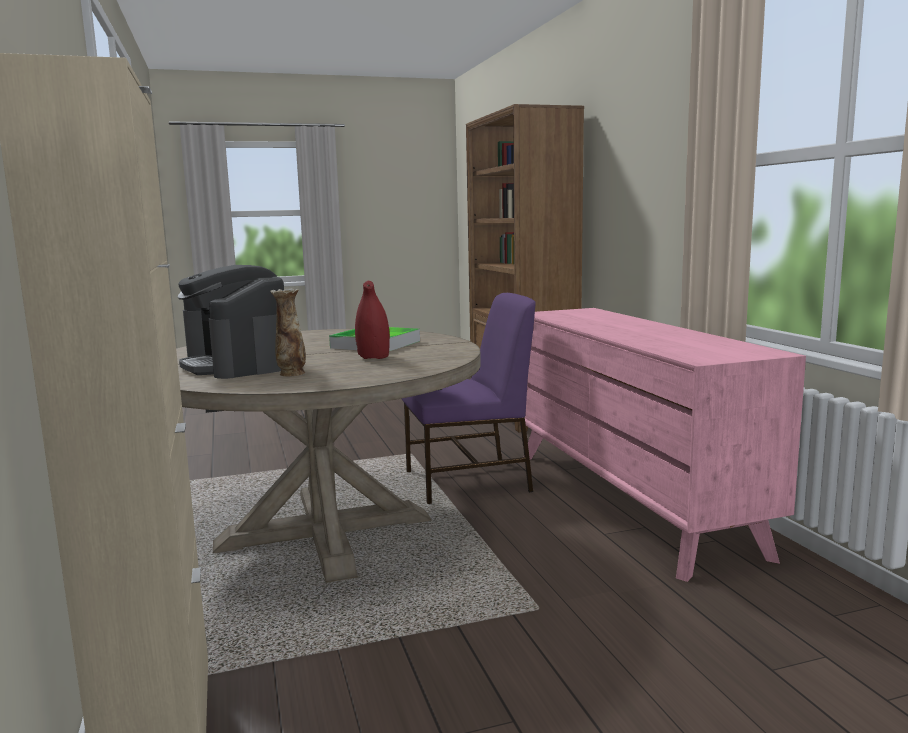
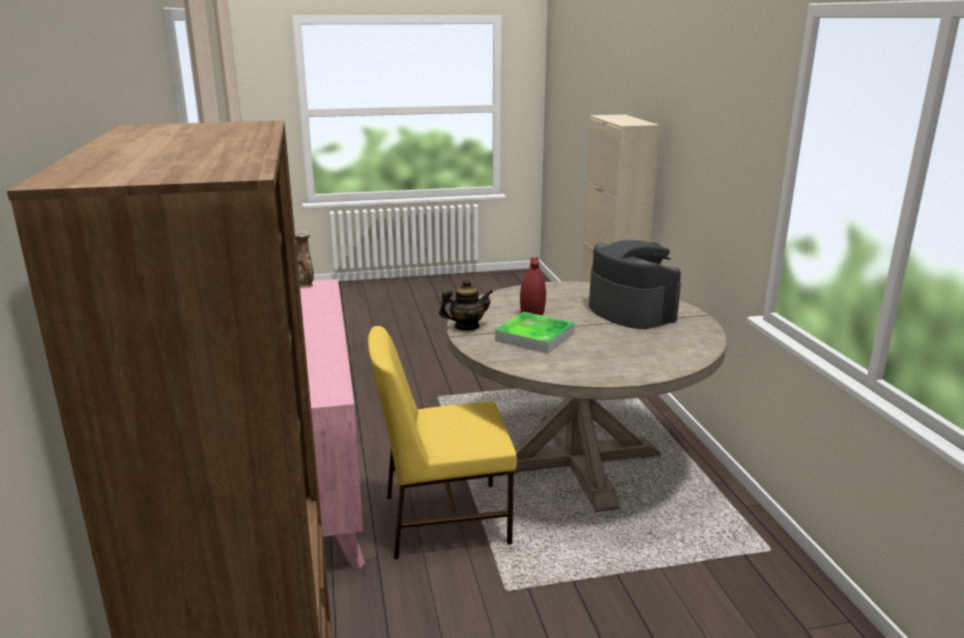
camera: 175 degrees left, 10 degrees up
(291, 374) = (582, 297): vase -> vase (305, 285)
(454, 346) = (466, 327): none -> teapot
(470, 481) = (443, 519): purple chair -> yellow chair

